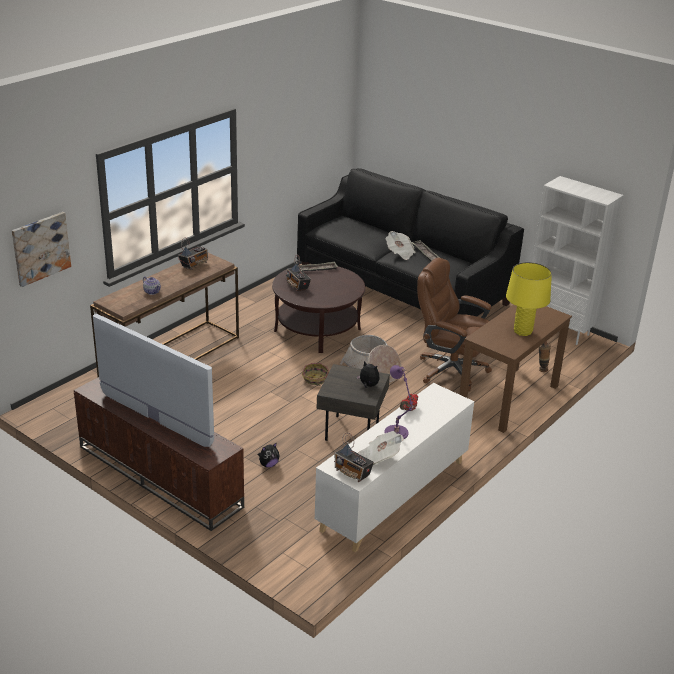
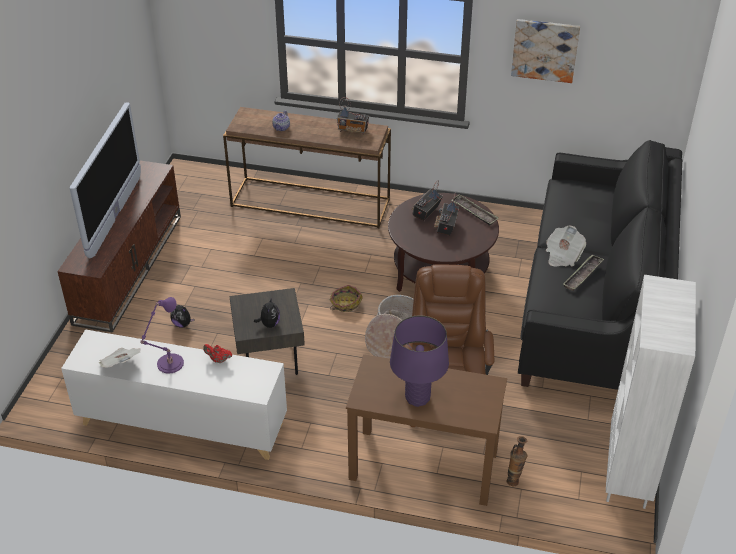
camera: 65 degrees right, 10 degrees up
(40, 248) = (205, 35): picture -> picture (545, 50)
(352, 473) = (87, 355): radio -> radio (446, 227)
(522, 331) = (417, 398): yellow table lamp -> purple table lamp

